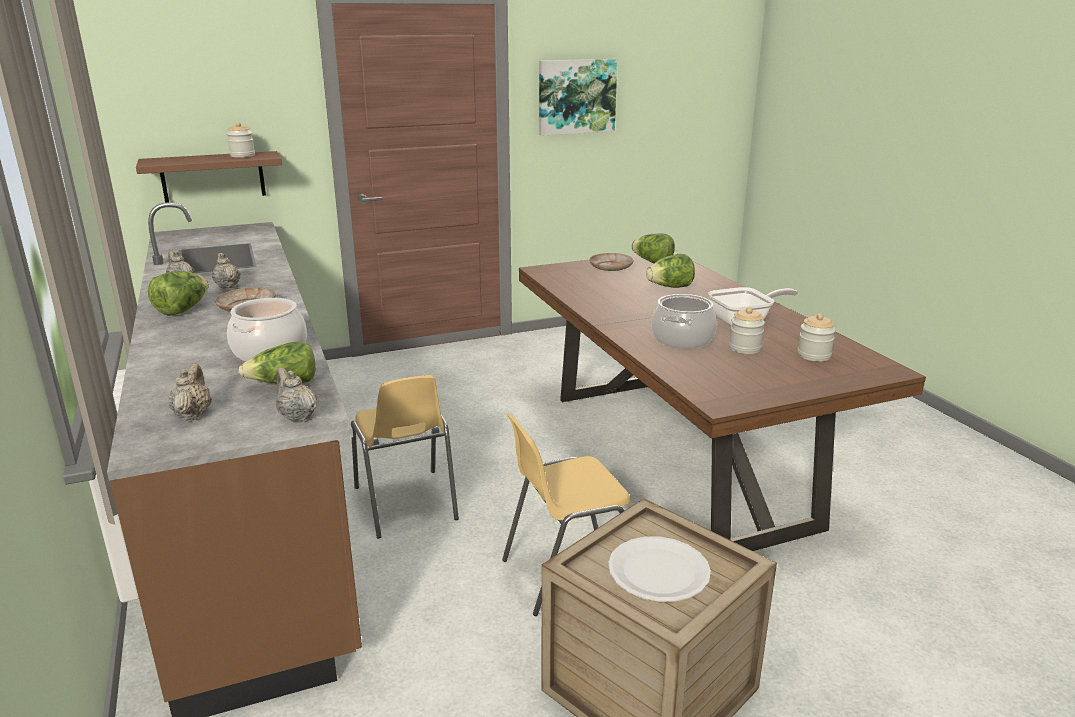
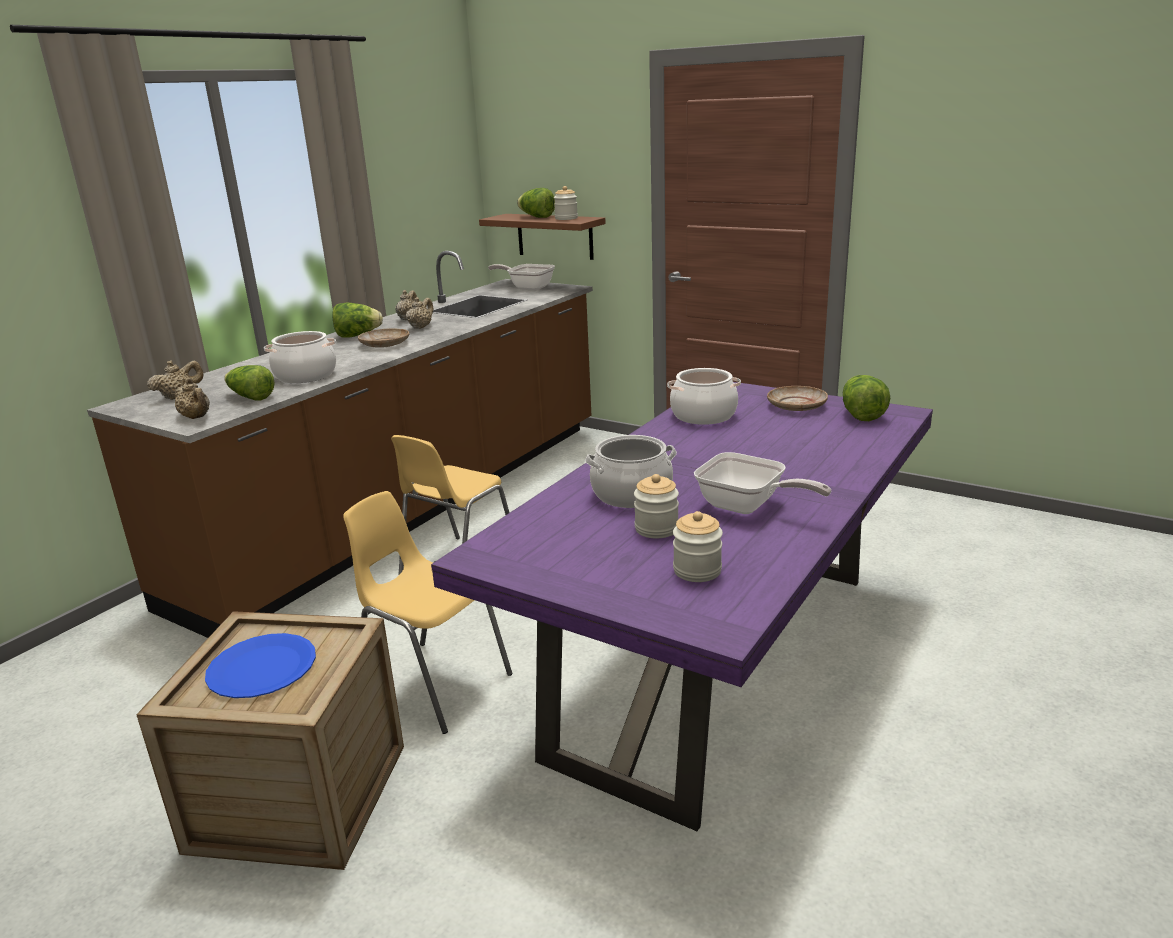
camera: 55 degrees right, 0 degrees up
(211, 234) = (528, 288): none -> frying pan
(297, 416) = (196, 417): beige teapot -> beige teapot turned 120 degrees clockwise
(576, 96) = (953, 178): picture -> none
(582, 288) = (704, 415): none -> cooking pot
(659, 571) = (262, 668): white plate -> blue plate
(670, 287) = (790, 445): lettuce -> lettuce (536, 217)
(676, 457) = (719, 662): brown dining table -> purple dining table

